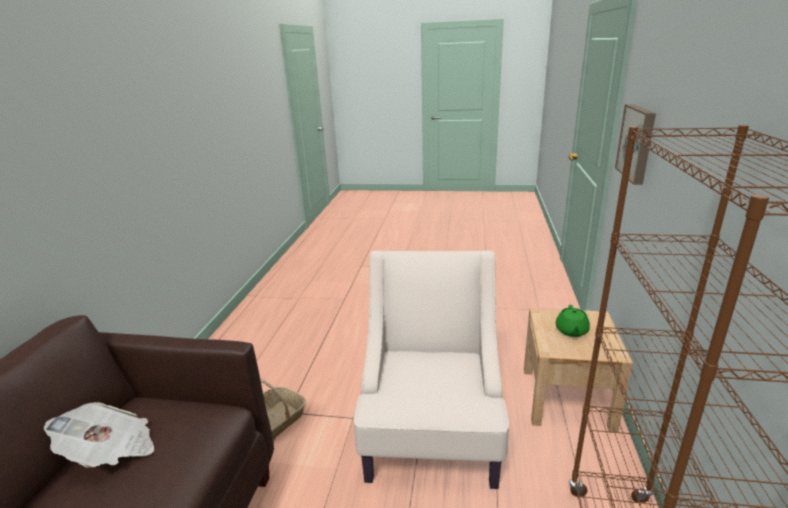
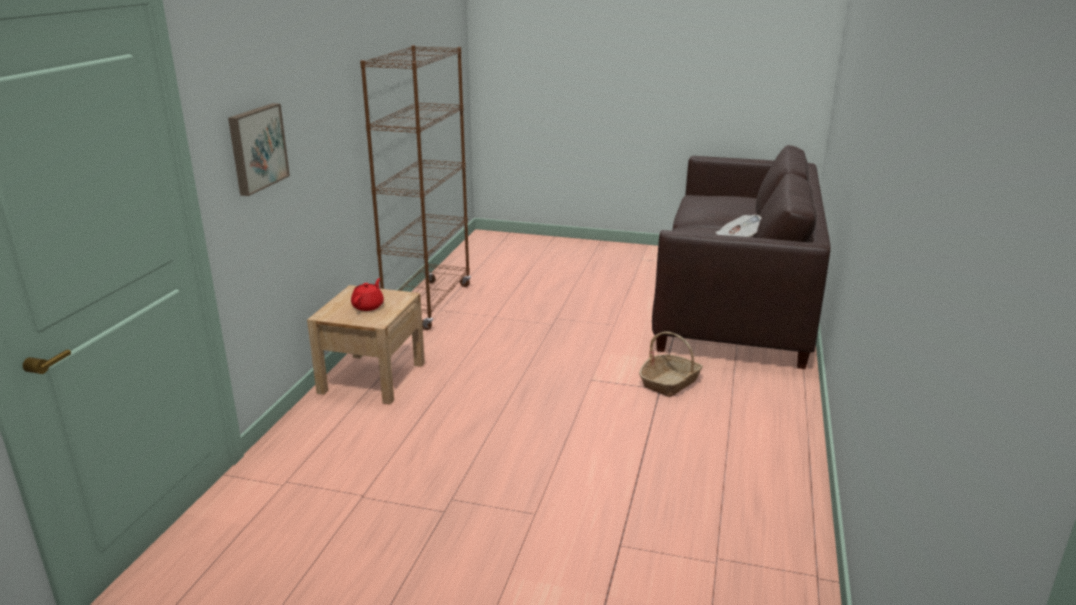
camera: 175 degrees left, 0 degrees up
(431, 427) = (516, 368): beige armchair -> none
(571, 331) = (368, 306): green teapot -> red teapot

